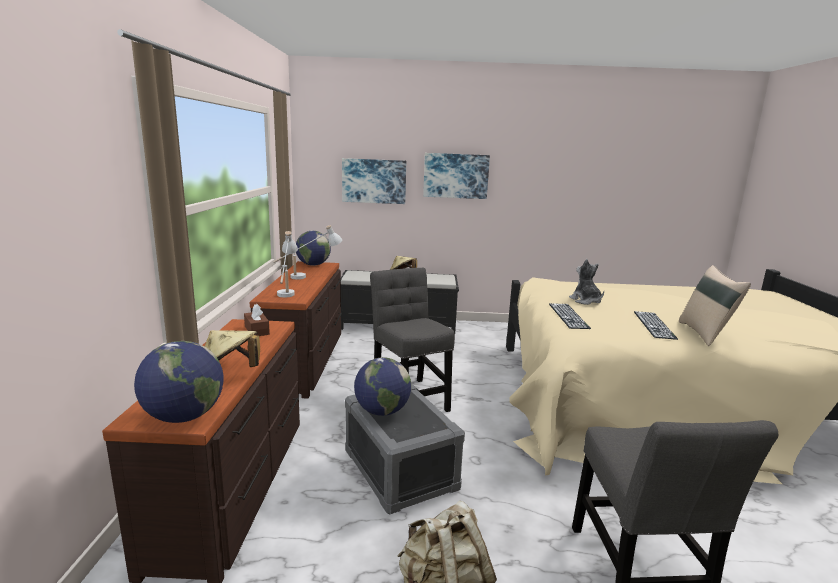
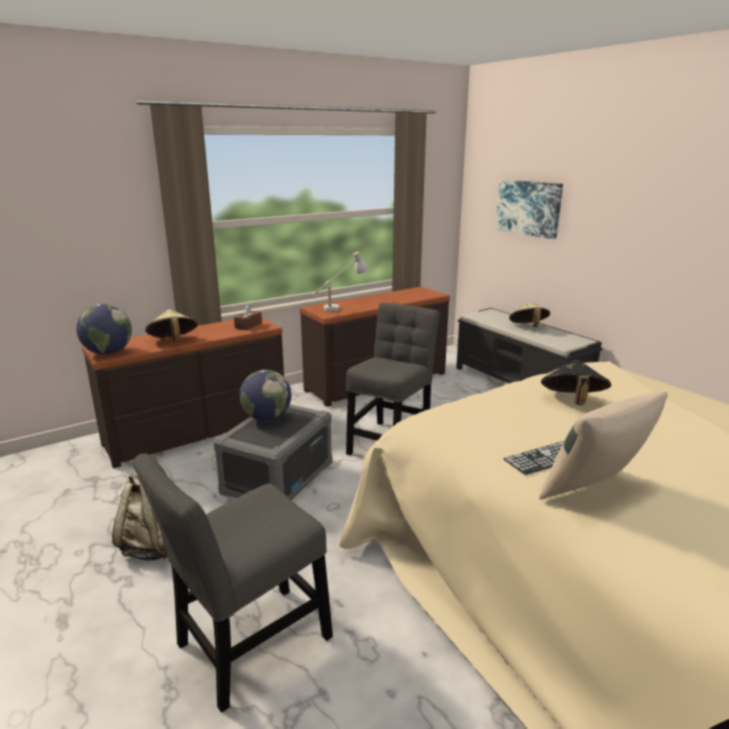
camera: 55 degrees right, 5 degrees up
(309, 276) = (389, 300): white table lamp -> none
(313, 265) = (422, 292): globe -> none
(455, 176) = (618, 206): picture -> none
(568, 316) = (490, 403): keyboard -> none
(585, 301) = (572, 402): plush toy -> black hat

